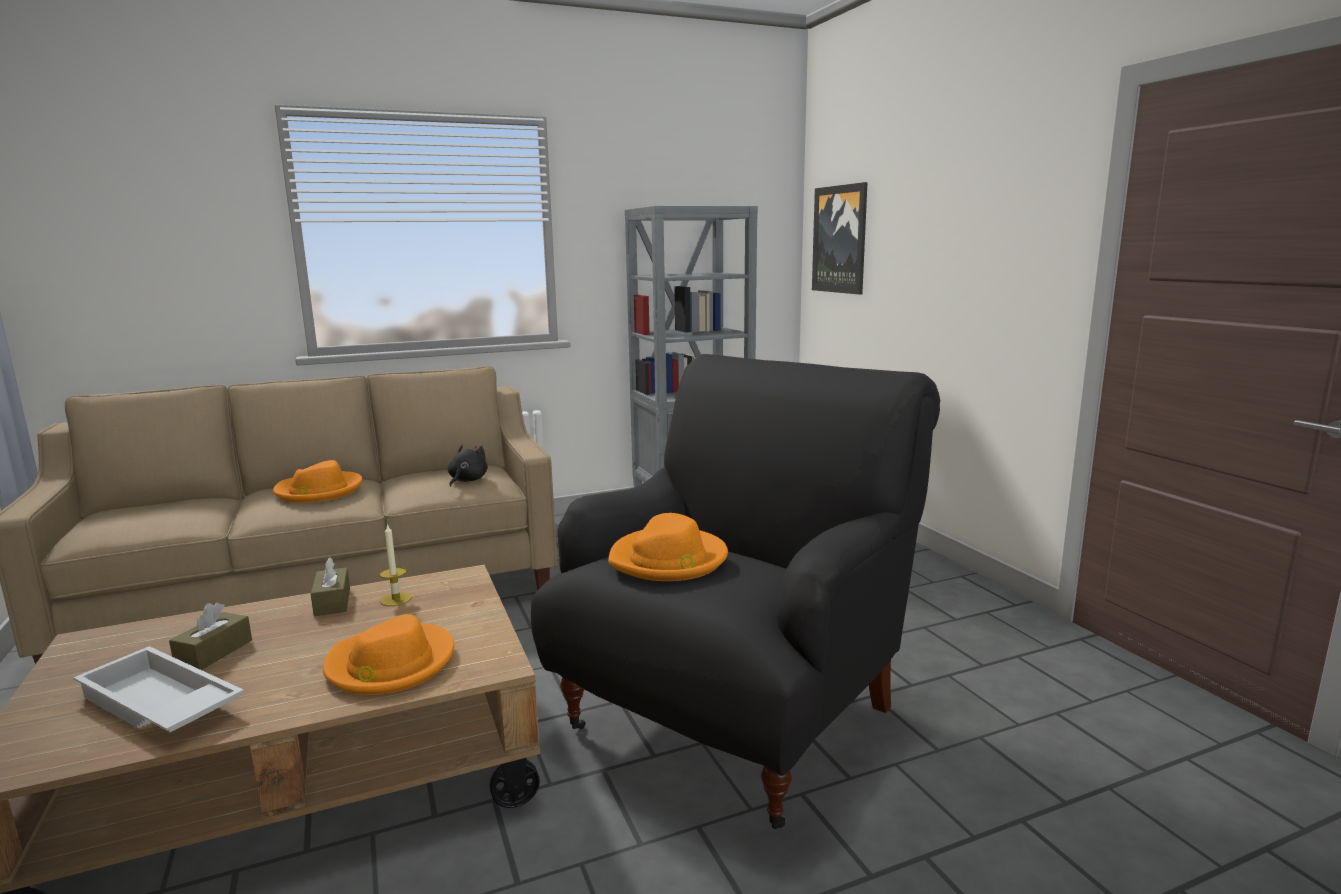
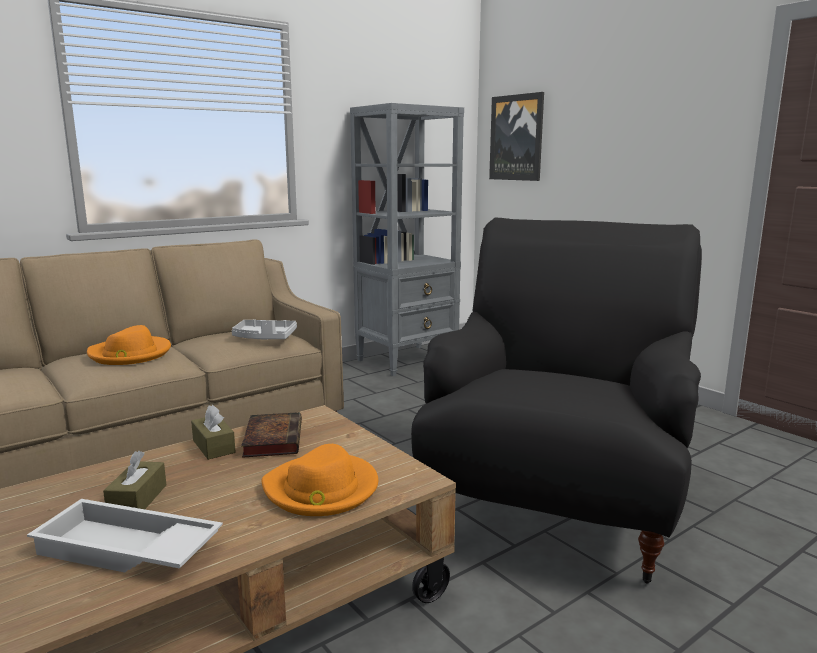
camera: 15 degrees left, 0 degrees up
(396, 599) = (272, 439): candle -> book
(467, 480) = (264, 338): black plush toy -> grey tray
(669, 559) = (532, 379): orange hat -> none

